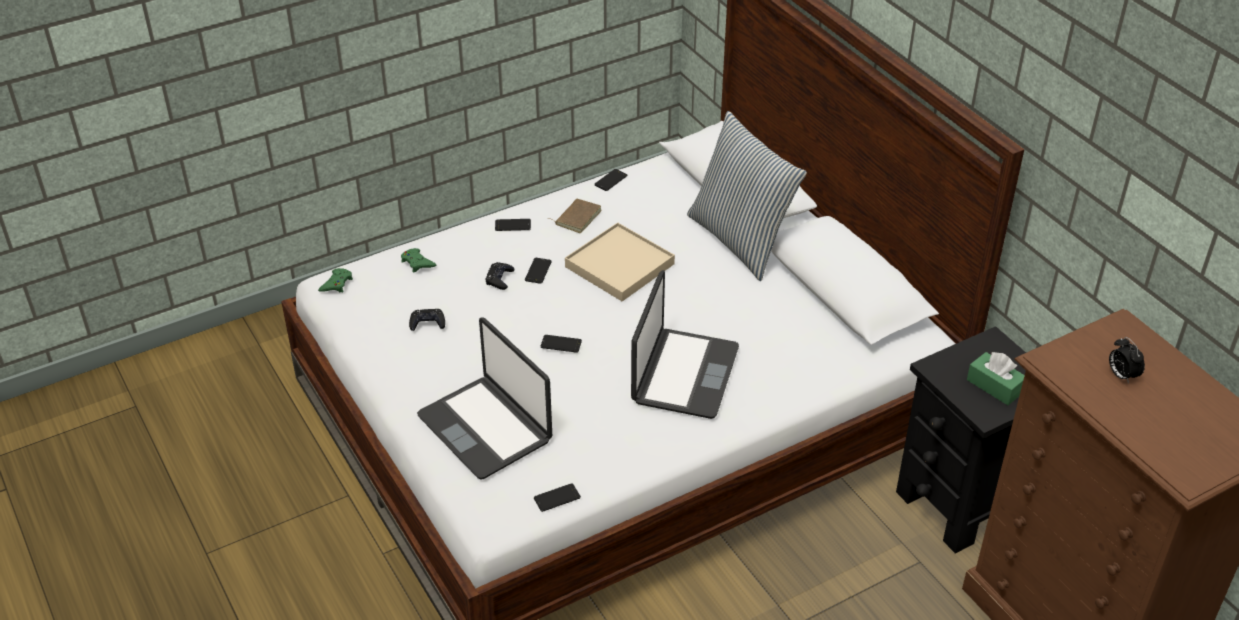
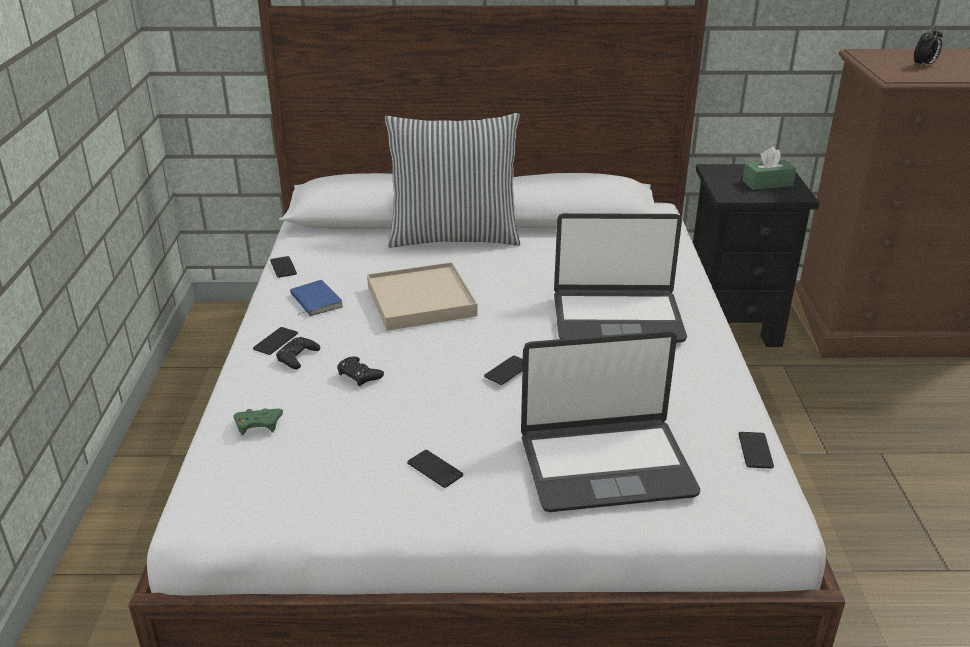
camera: 60 degrees left, 10 degrees down
(337, 284) = (211, 507): green game controller -> none
(427, 323) = (379, 450): black game controller -> black game controller (298, 357)
(538, 271) = (373, 348): phone -> phone (435, 469)
(577, 217) = (314, 301): brown book -> blue book
(684, 374) = (617, 317): laptop -> laptop turned 135 degrees clockwise
(1121, 375) = (924, 65): alarm clock -> alarm clock turned 45 degrees counterclockwise

